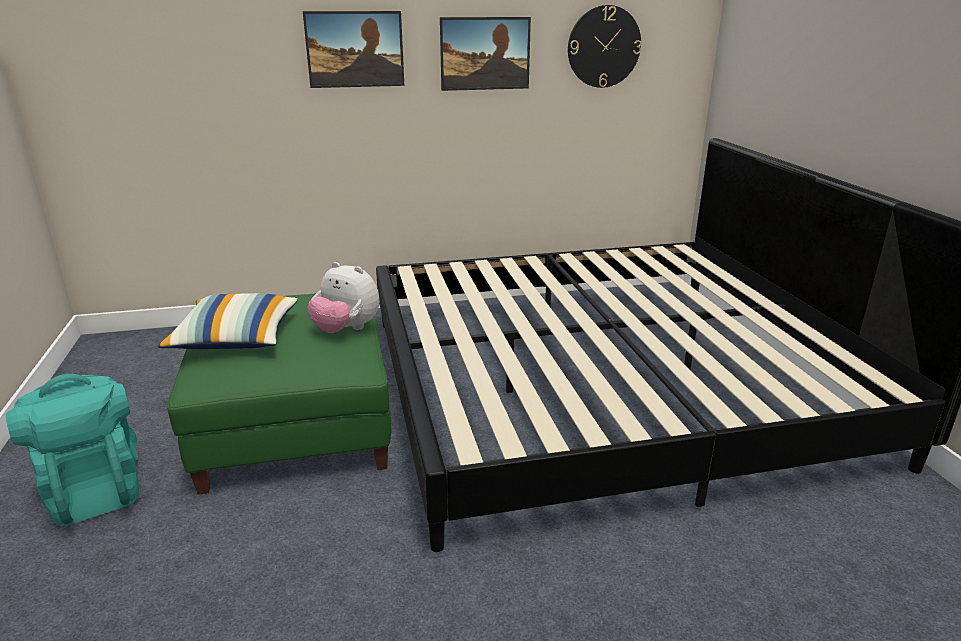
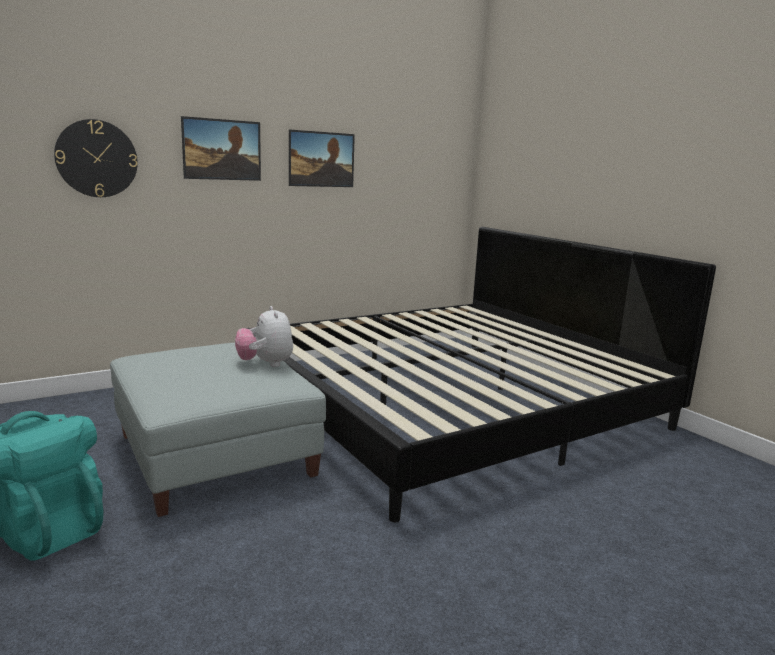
camera: 20 degrees left, 10 degrees down
(235, 339) = (172, 376): pillow -> none
(298, 422) = (216, 454): green ottoman -> grey ottoman
(346, 330) = (265, 364): plush toy -> plush toy turned 60 degrees clockwise
(604, 47) = (403, 159): wall clock -> wall clock (96, 158)

